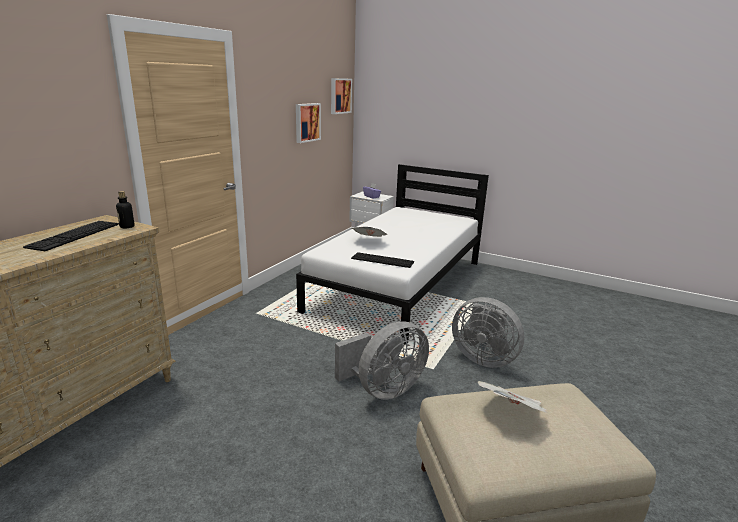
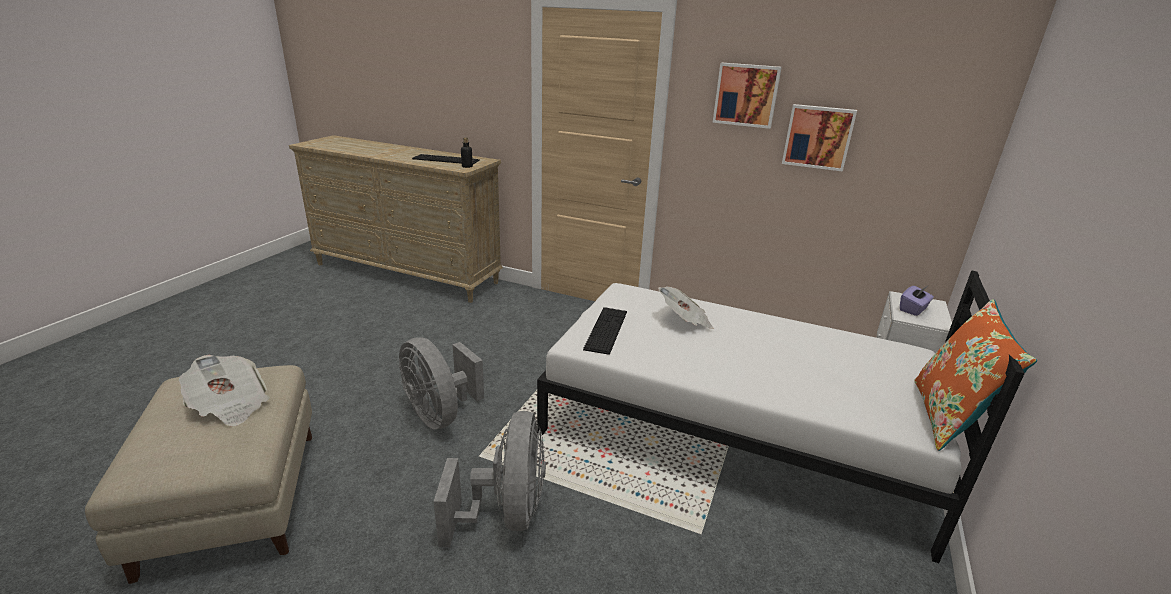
camera: 85 degrees right, 5 degrees up
(340, 96) = (946, 106): picture -> picture (746, 95)
(452, 214) = (948, 417): none -> orange pillow
(483, 358) = (506, 514): grey fan -> grey fan turned 150 degrees clockwise

